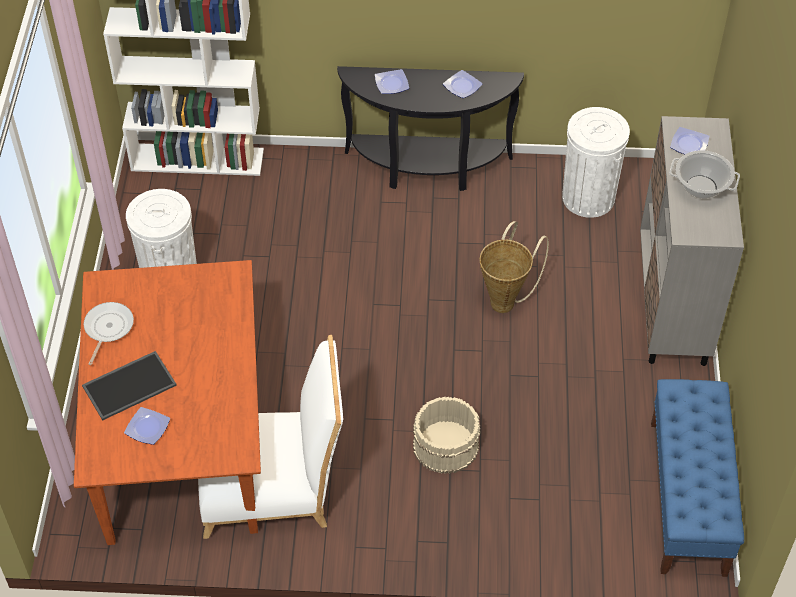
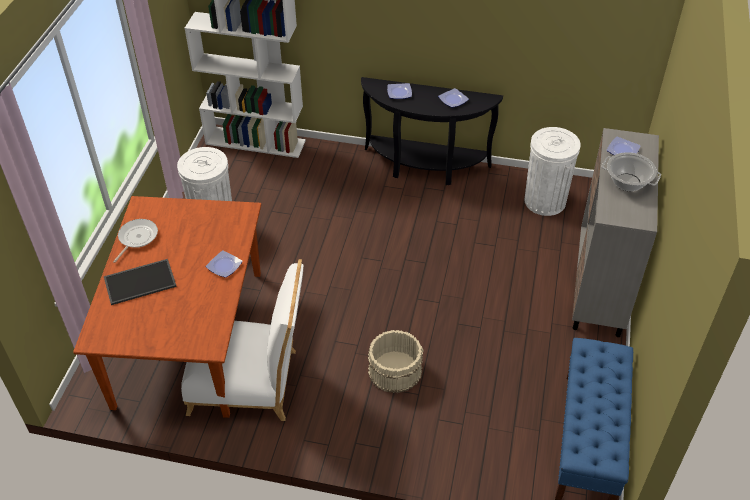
camera: 10 degrees right, 5 degrees down
(147, 427) = (144, 315): plate -> plate (224, 265)
(506, 300) = (465, 267): basket -> none

